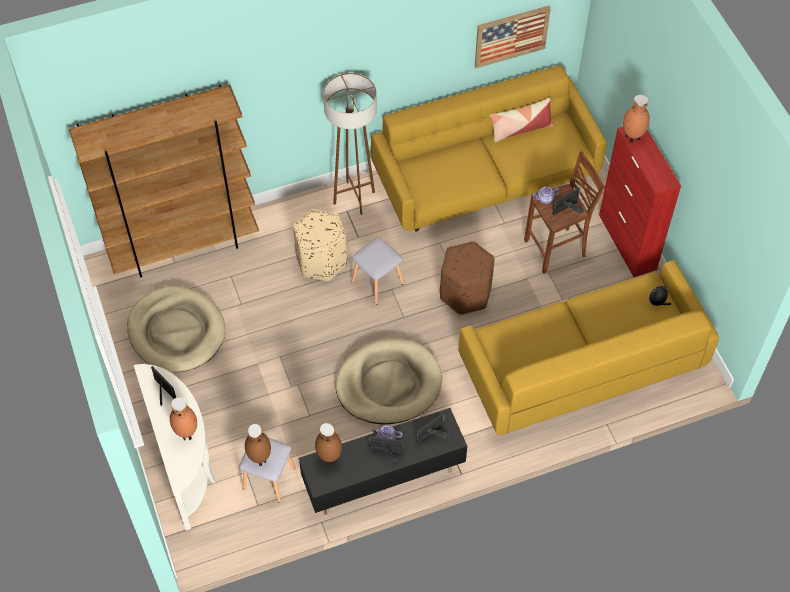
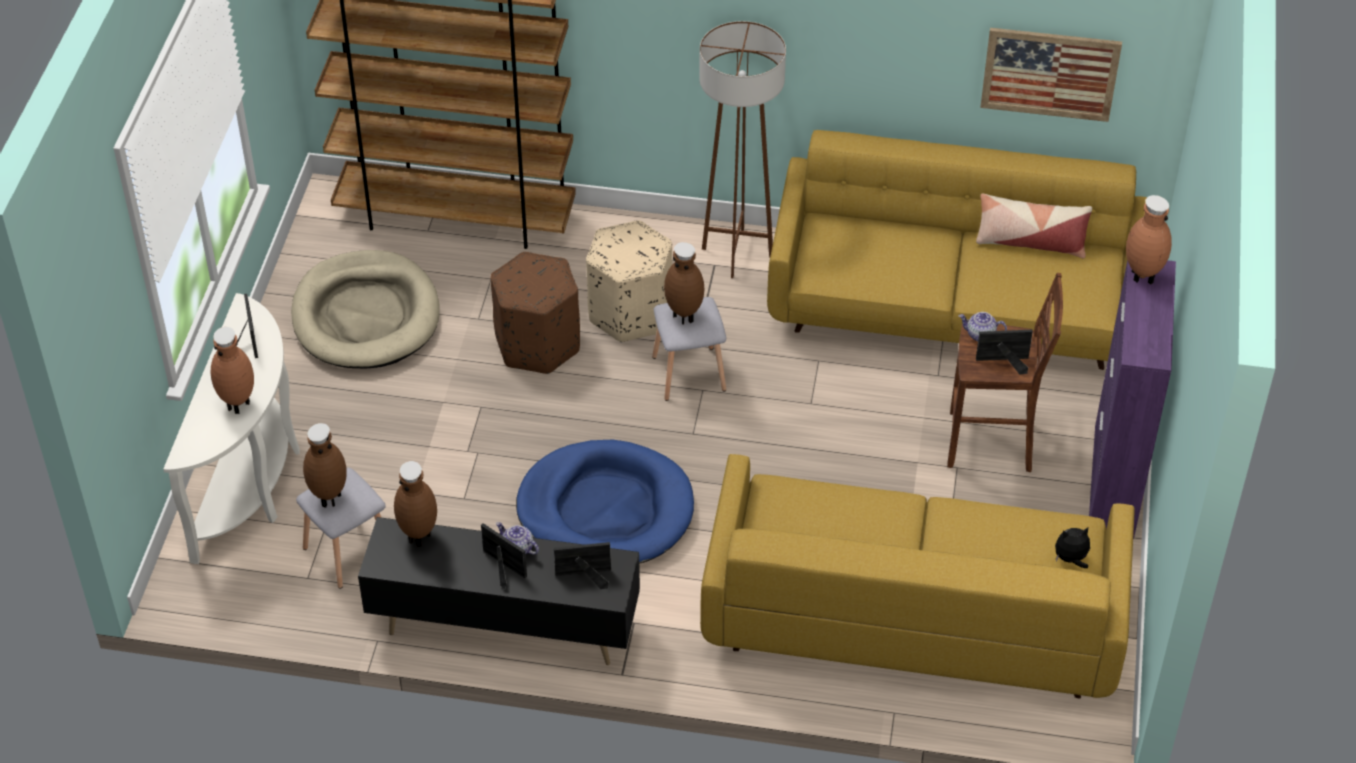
camera: 30 degrees right, 10 degrees down
(374, 255) = (685, 316): none -> brown vase
(388, 384) = (605, 510): beige dog bed -> blue dog bed
(465, 293) = (808, 442): brown ottoman -> brown ottoman (538, 344)
(627, 242) = (1113, 481): red cabinet -> purple cabinet

